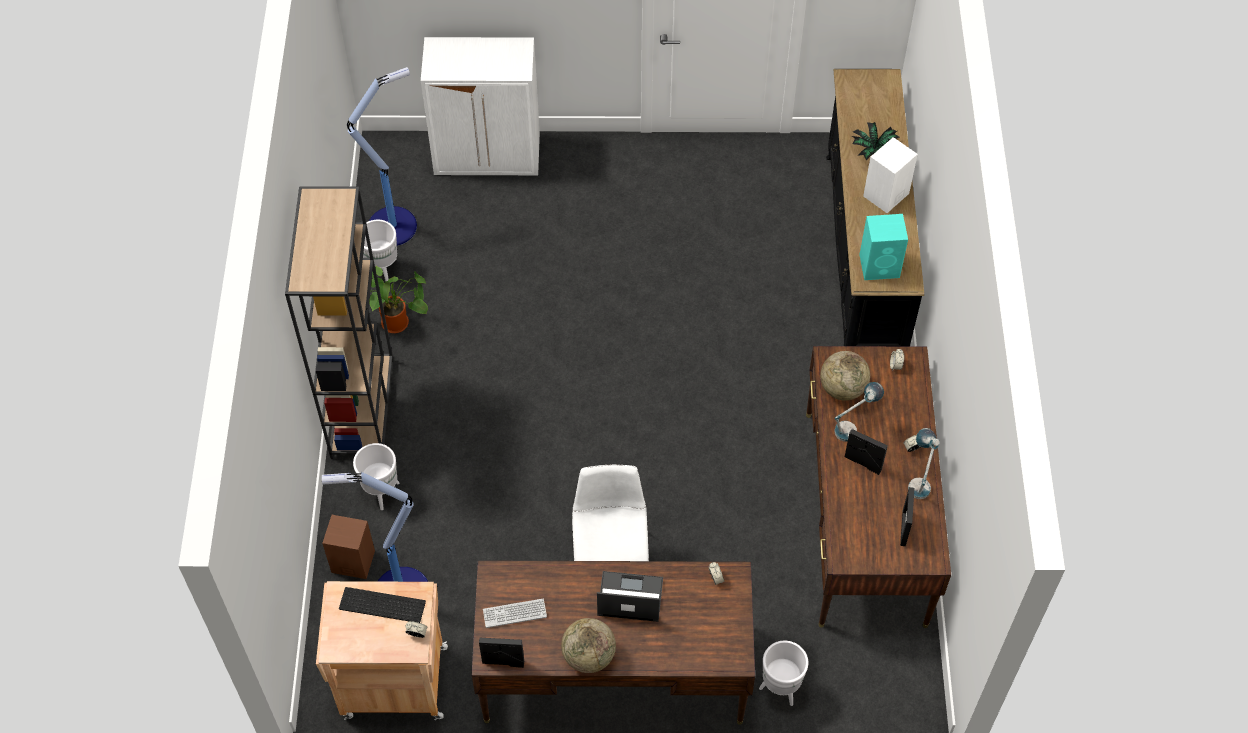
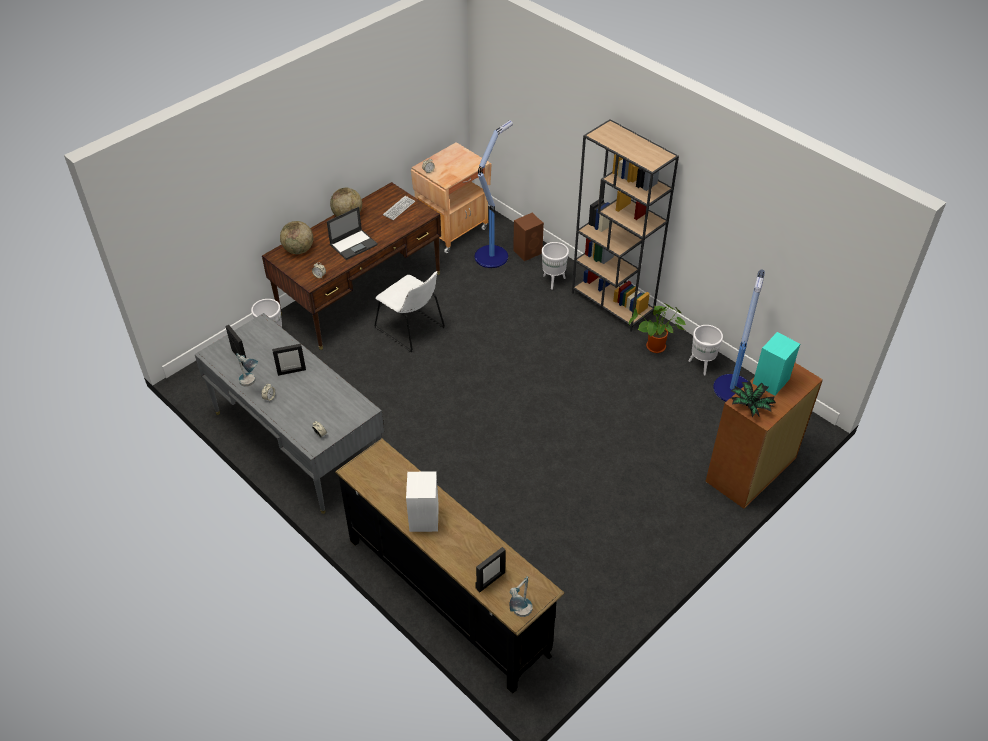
camera: 135 degrees right, 10 degrees down
(381, 606) = (456, 169): keyboard -> none
(488, 154) = (750, 470): white cabinet -> brown cabinet
(503, 663) = (383, 192): picture frame -> picture frame (490, 580)
(842, 388) = (340, 400): globe -> globe (299, 250)
(853, 427) = (314, 384): table lamp -> table lamp (520, 616)
(865, 516) = (298, 440): brown desk -> grey desk
(873, 151) = (464, 544): potted plant -> potted plant (750, 406)
(880, 266) = (380, 467): turquoise speaker -> turquoise speaker (770, 382)

